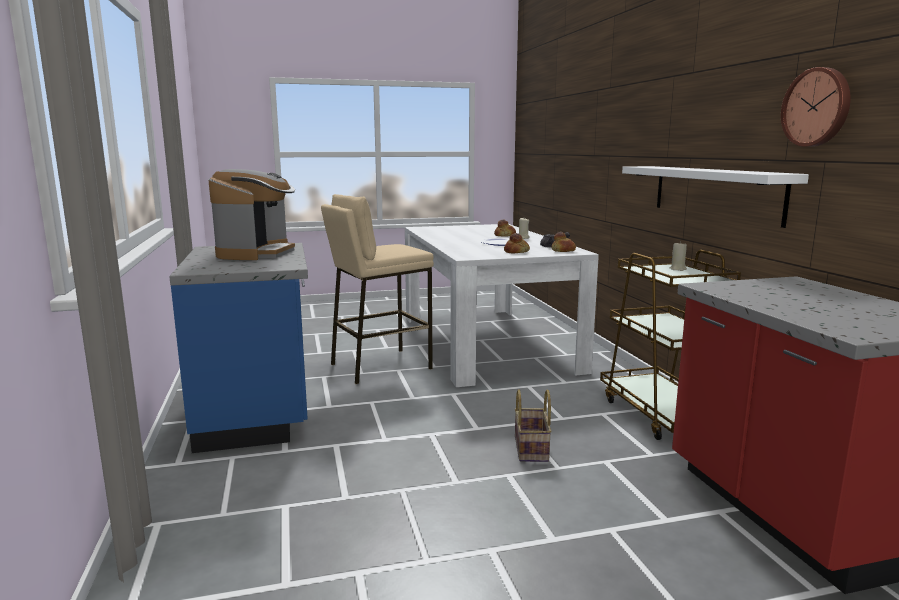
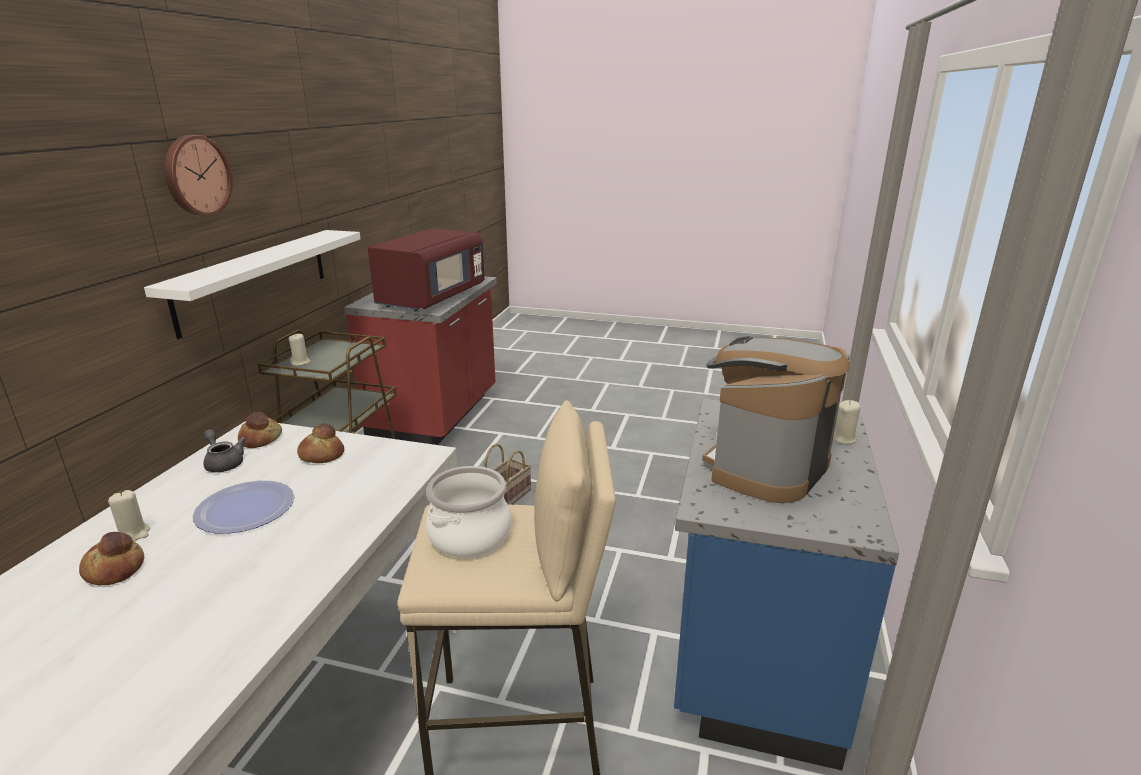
camera: 150 degrees left, 10 degrees up
(196, 265) = (843, 439): none -> beige candle
(395, 247) = (469, 536): none -> cooking pot
(765, 295) = (431, 298): none -> red microwave
(817, 107) = (317, 177): wall clock -> wall clock (196, 176)

